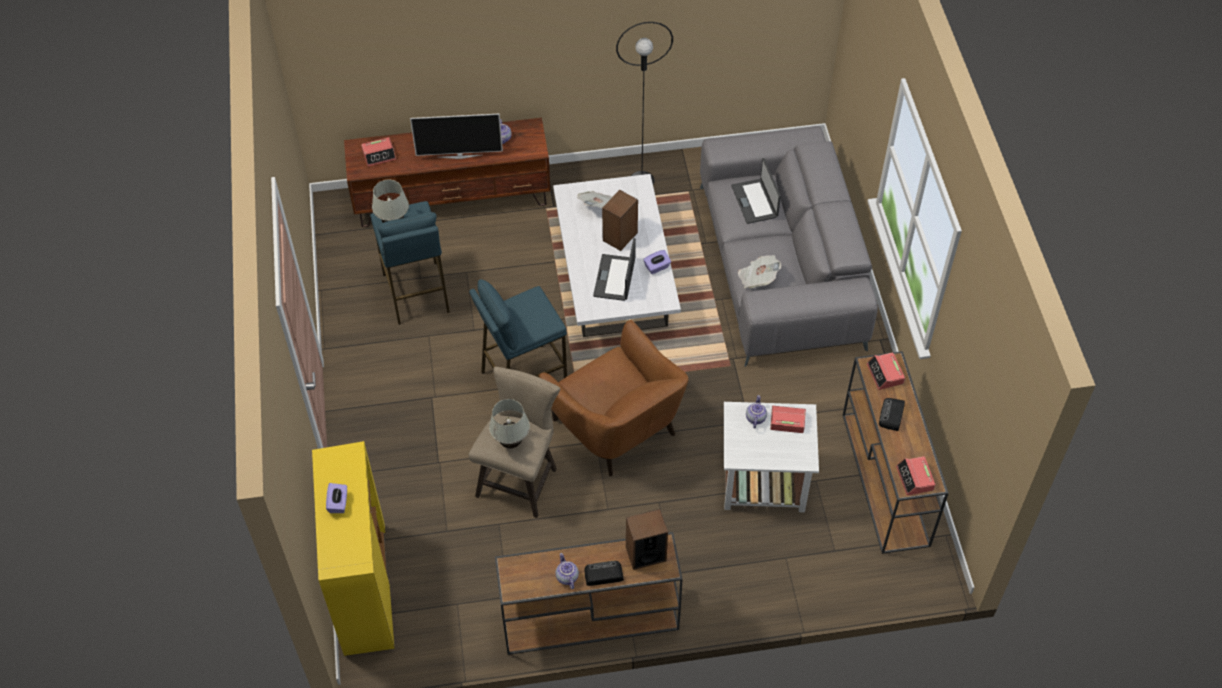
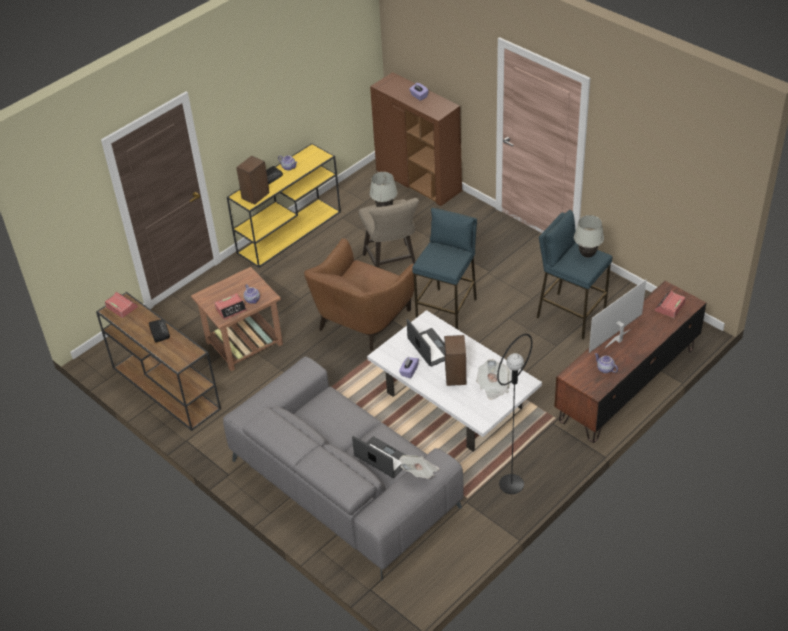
camera: 145 degrees right, 10 degrees down
(364, 589) = (419, 182): yellow cabinet -> brown cabinet
(588, 619) = (290, 231): brown console table -> yellow console table
(617, 426) = (362, 319): brown armchair -> brown armchair turned 75 degrees counterclockwise
(757, 278) = (331, 405): newspaper -> newspaper (420, 473)
(762, 482) = (245, 343): white side table -> brown side table
(885, 374) = (180, 353): alarm clock -> none

